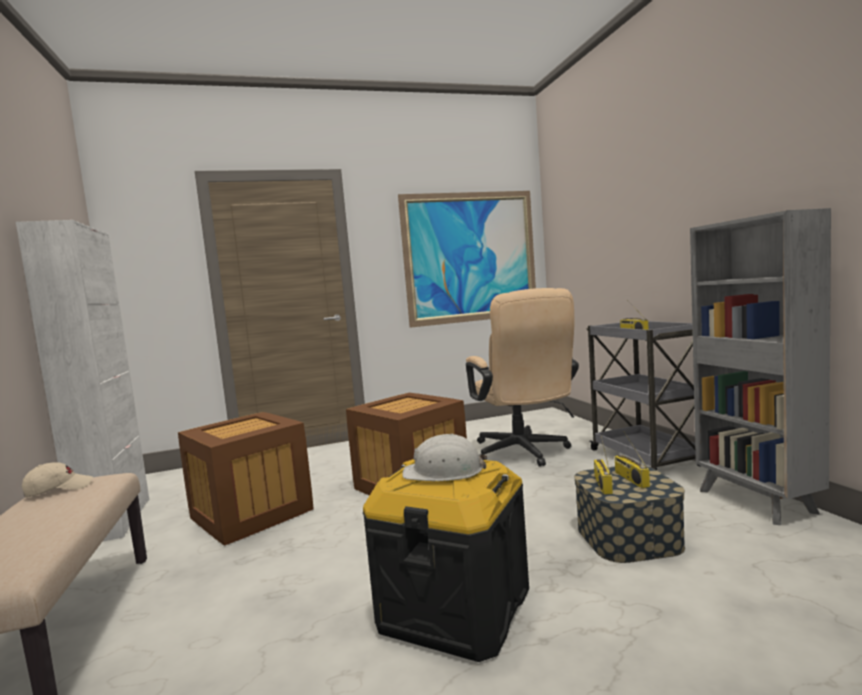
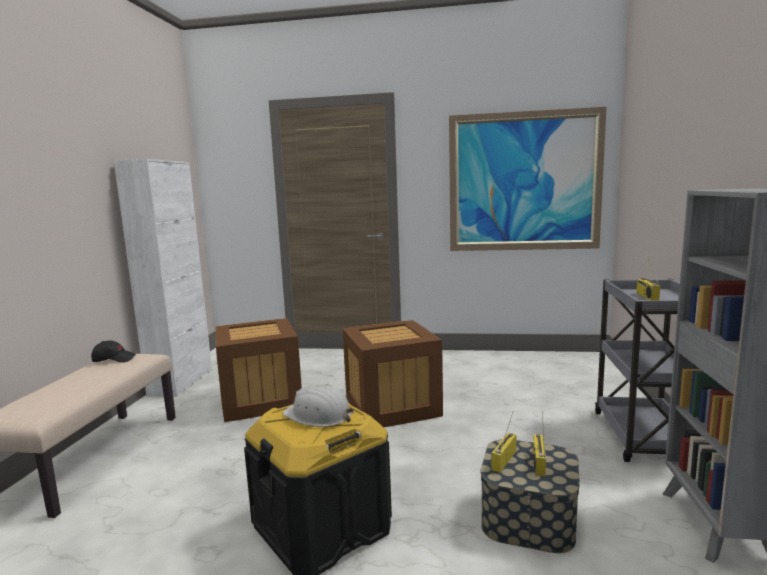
camera: 25 degrees right, 5 degrees up
(59, 489) = (114, 359): beige cap -> black cap
(523, 453) = (521, 399): beige office chair -> none

